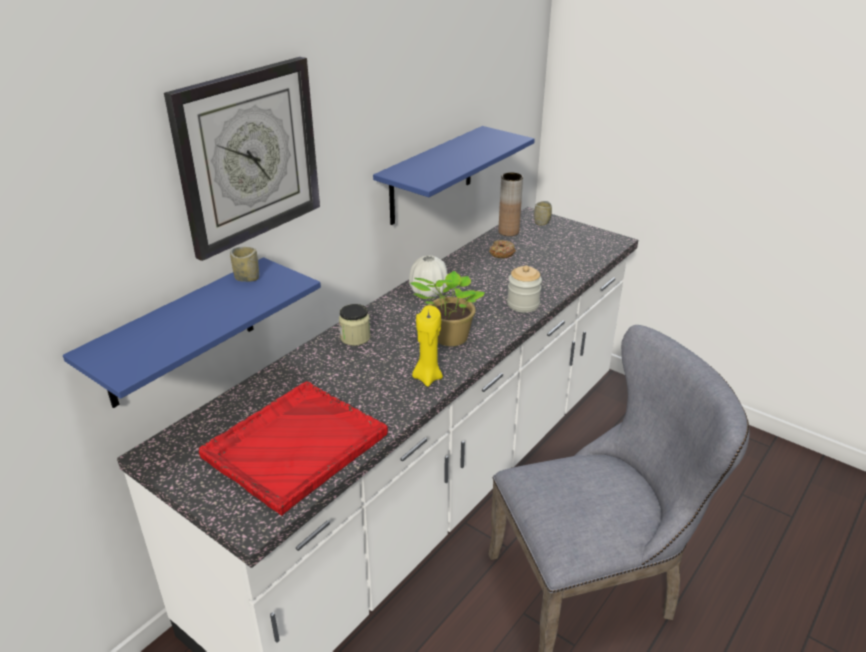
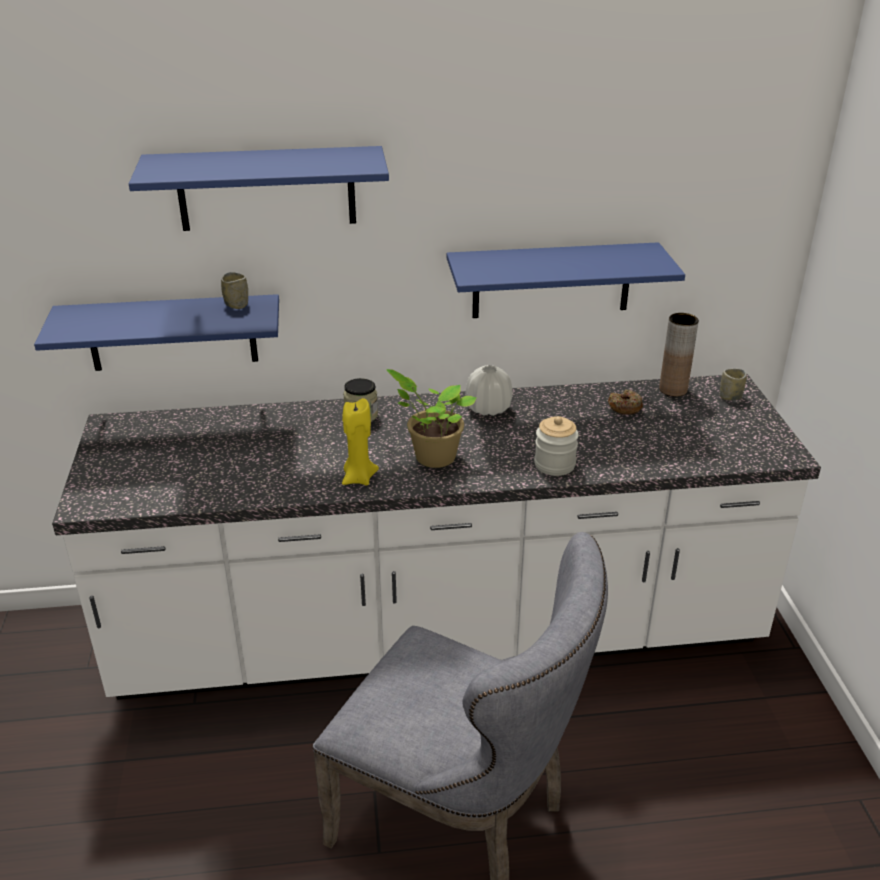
camera: 45 degrees right, 0 degrees up
(248, 156) = (266, 188): wall clock -> blue shelf
(294, 446) = (187, 471): red tray -> none

